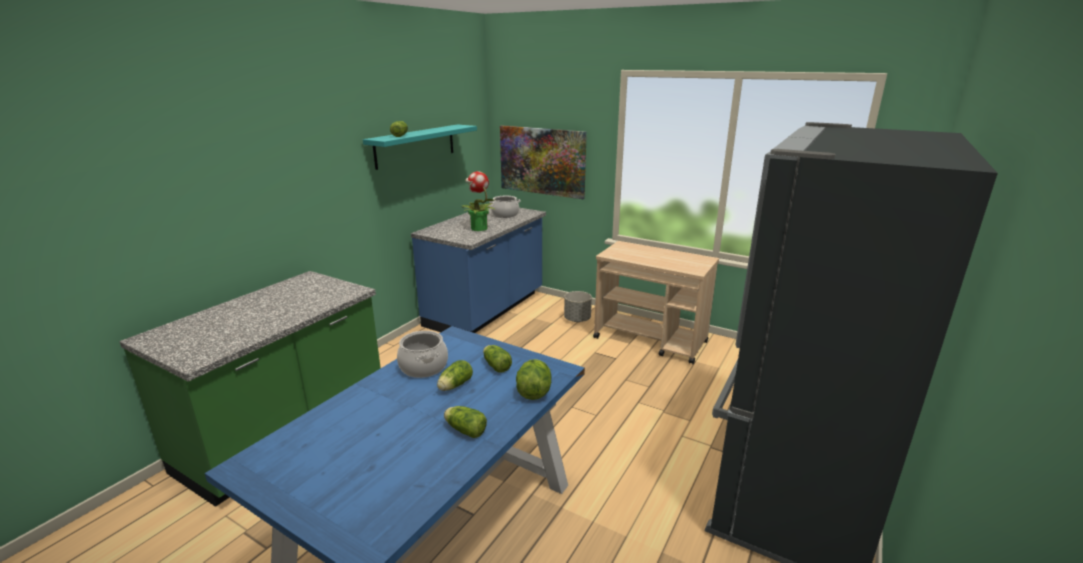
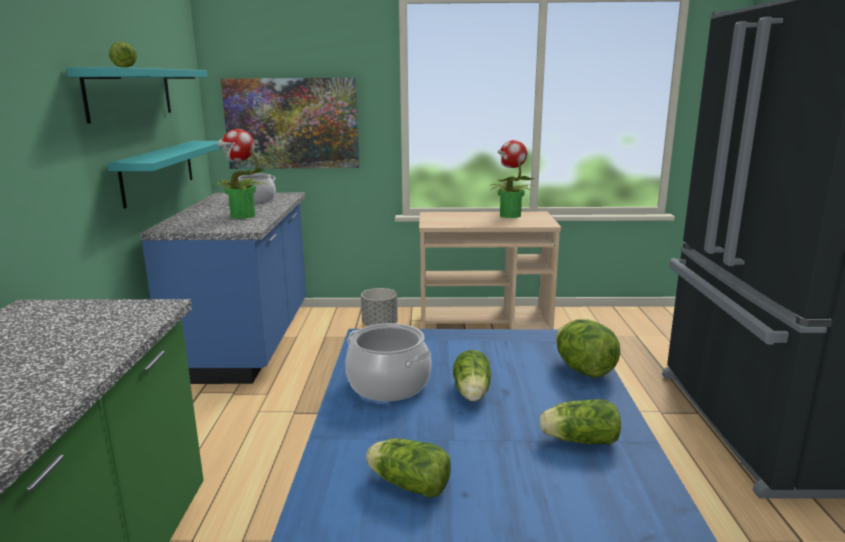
camera: 30 degrees left, 5 degrees down
(436, 192) = (158, 171): none -> turquoise shelf
(496, 365) = (486, 355): lettuce -> lettuce (407, 484)
(680, 256) = (509, 215): none -> potted plant

